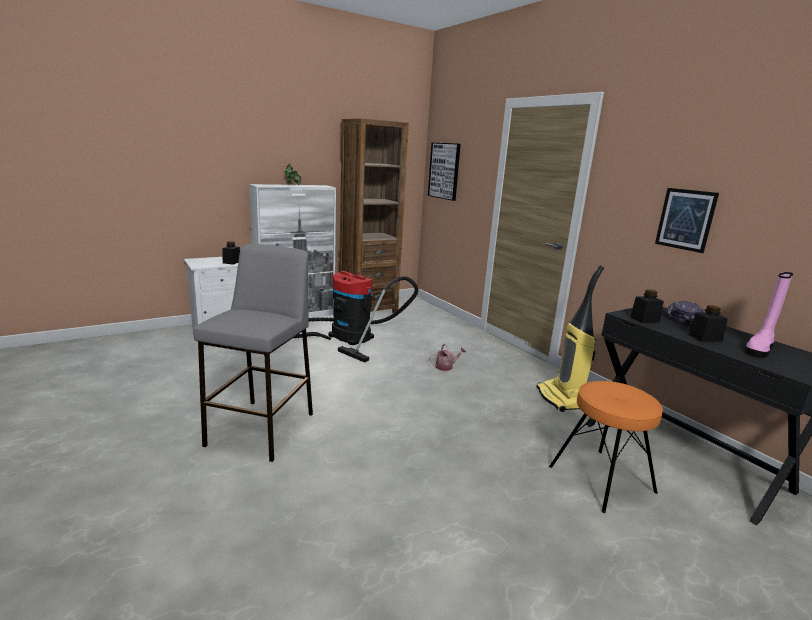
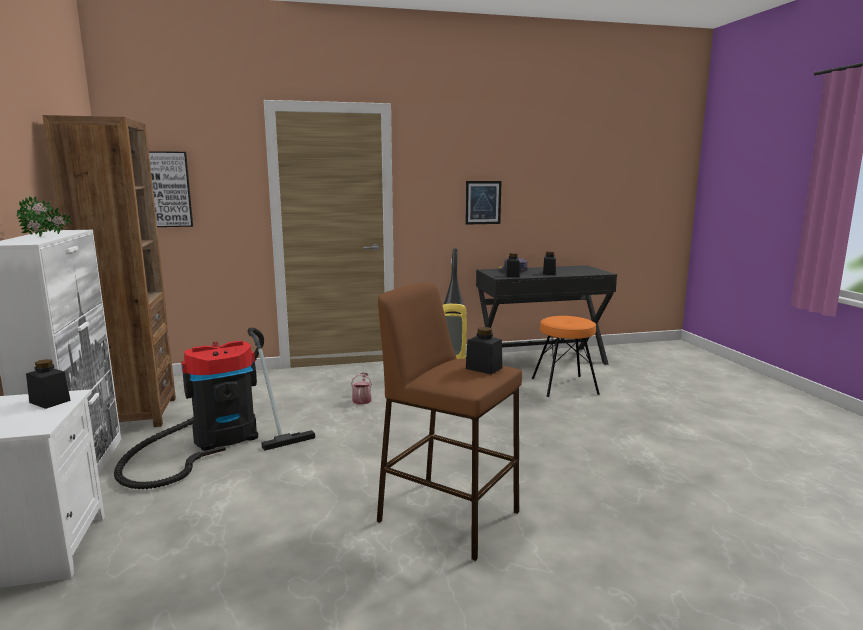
camera: 70 degrees left, 5 degrees down
(249, 321) = (484, 368): none -> black jar
(261, 428) = (447, 516): grey stool -> brown stool
(759, 350) = (568, 270): pink boot -> none

